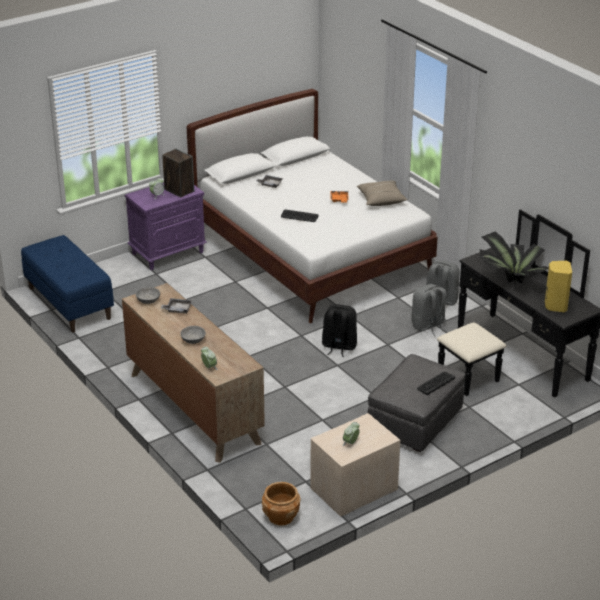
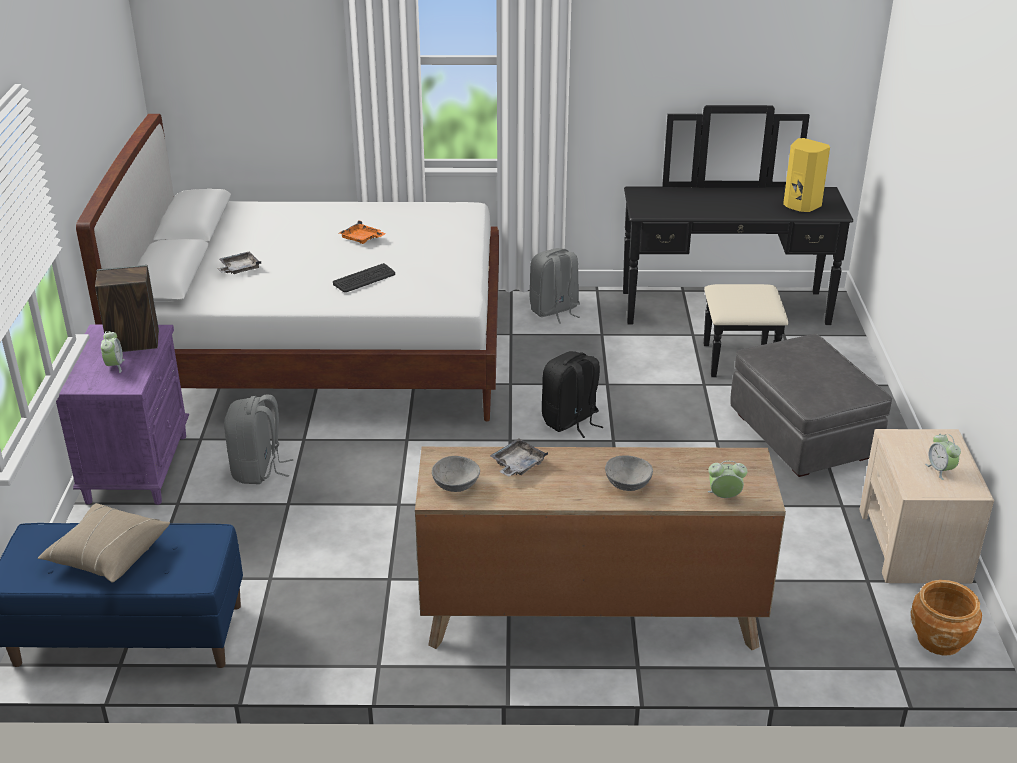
camera: 55 degrees left, 0 degrees up
(381, 199) = (404, 214): beige pillow -> beige pillow (108, 554)
(428, 326) = (599, 340): grey backpack -> grey backpack (258, 470)
(435, 383) = (829, 359): keyboard -> none
(510, 279) = (713, 208): potted plant -> none

